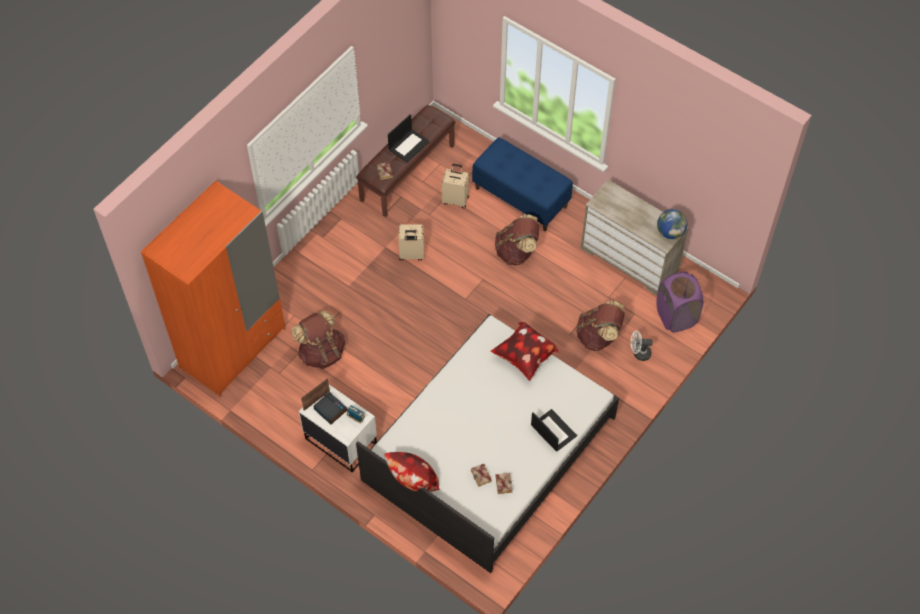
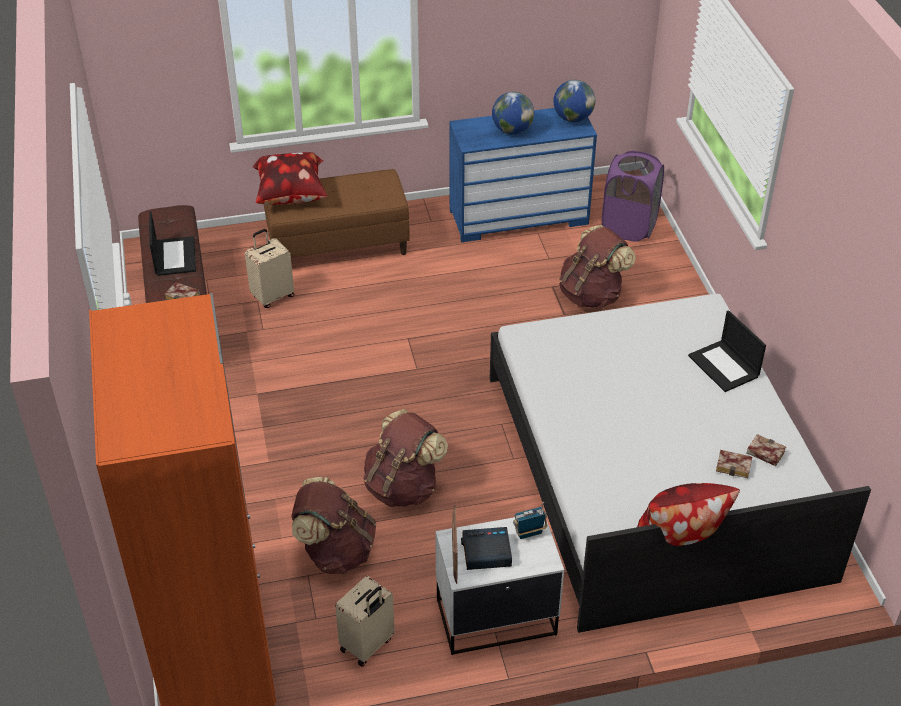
camera: 50 degrees left, 15 degrees down
(411, 254) = (297, 377): beige suitcase -> beige suitcase (367, 645)
(517, 252) = (405, 290): brown backpack -> brown backpack (403, 487)
(521, 197) = (338, 245): blue bench -> brown bench
(524, 358) = (596, 332): pillow -> pillow (292, 197)
(553, 430) = (724, 366): laptop -> laptop turned 120 degrees counterclockwise
(628, 213) = (512, 130): none -> globe
(629, 259) = (519, 216): beige dresser -> blue dresser
(639, 353) = (647, 278): white fan -> none

